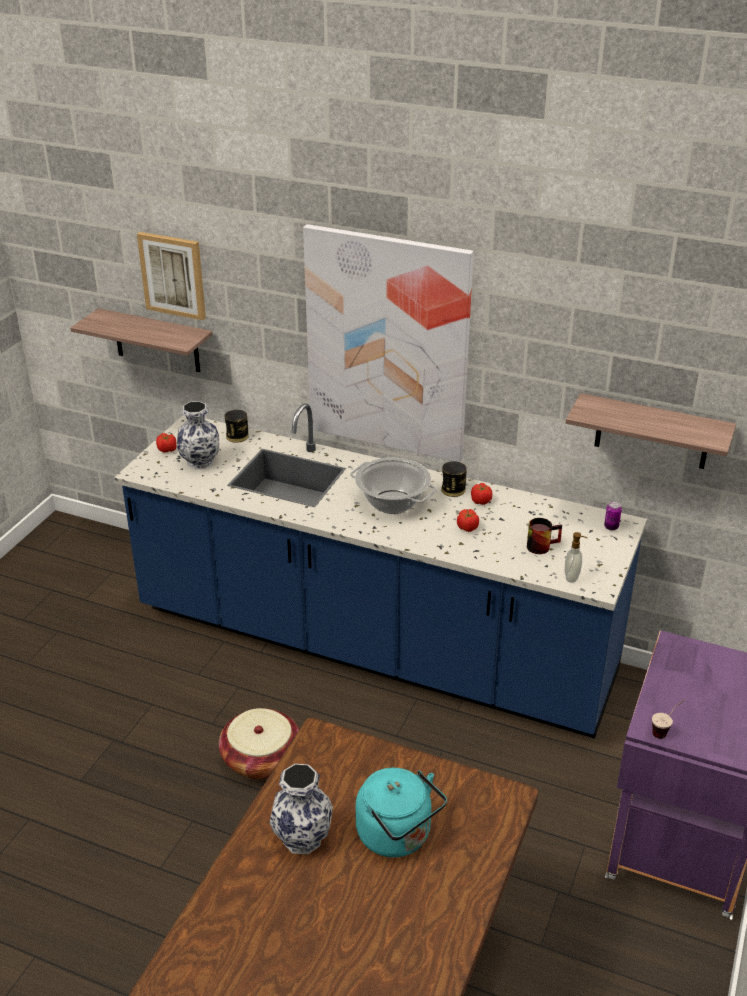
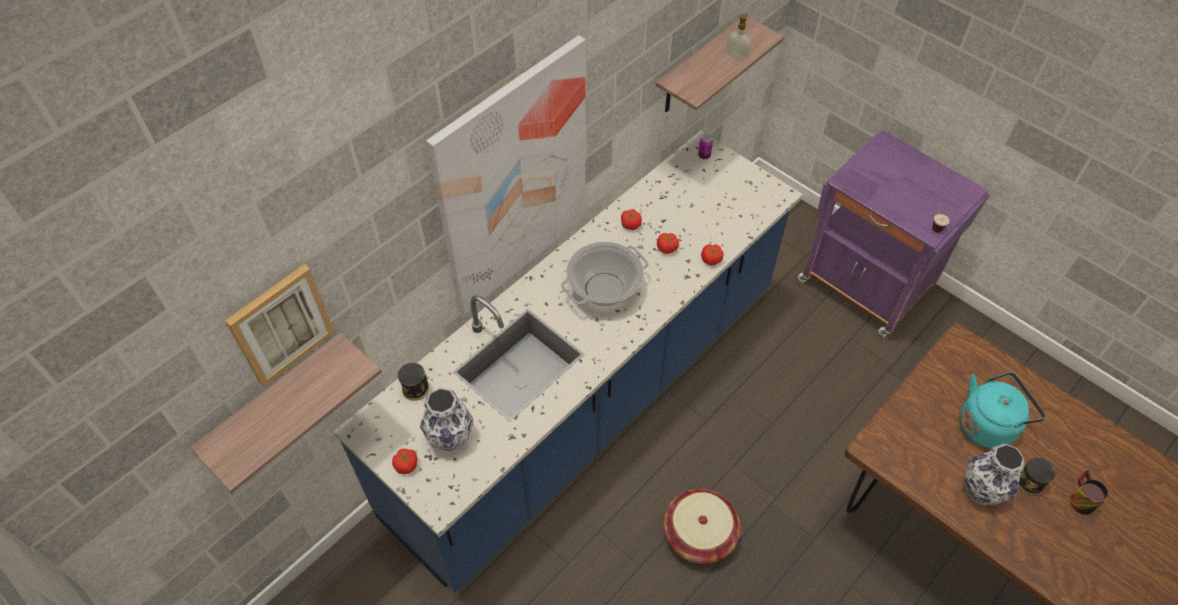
camera: 70 degrees left, 20 degrees up
(453, 490) = (604, 238): can -> can (1029, 482)
(472, 557) = (711, 259): none -> tomato
(541, 545) = (711, 208): mug -> mug (1079, 498)
(572, 577) = (761, 205): soap dispenser -> soap dispenser (737, 55)

